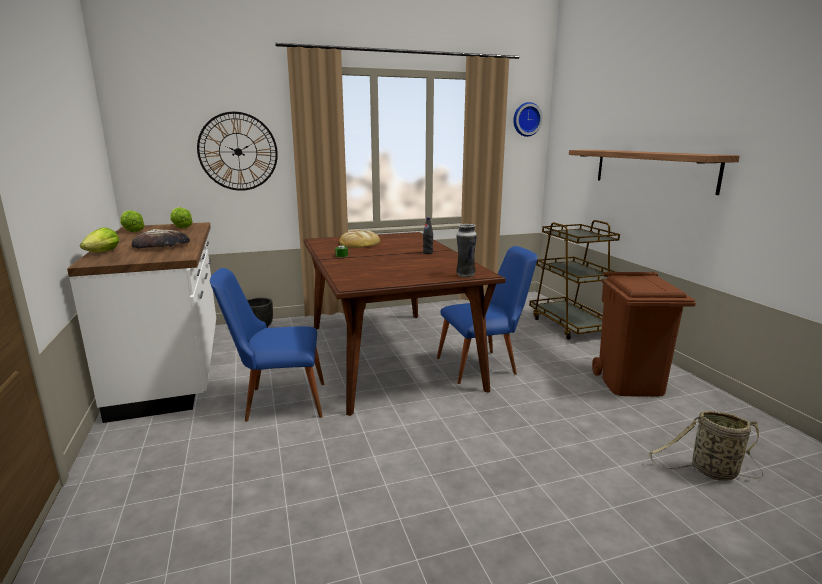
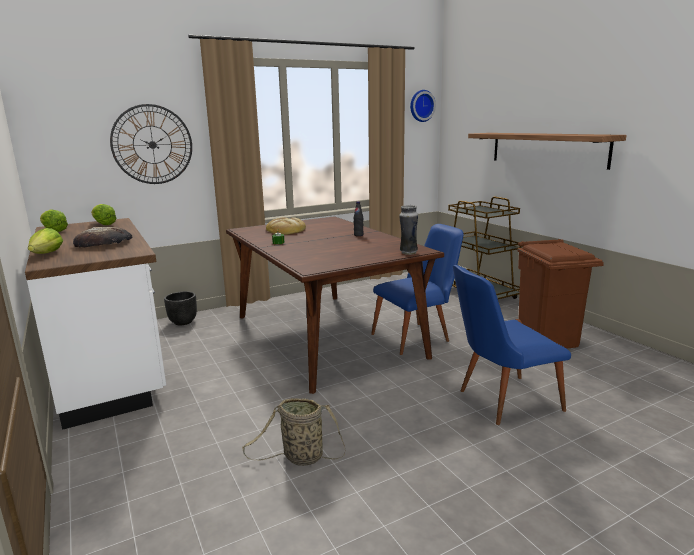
camera: 10 degrees left, 0 degrees up
(277, 401) = (236, 389): blue chair -> blue chair (500, 401)
(710, 472) = (636, 403): basket -> basket (300, 457)

